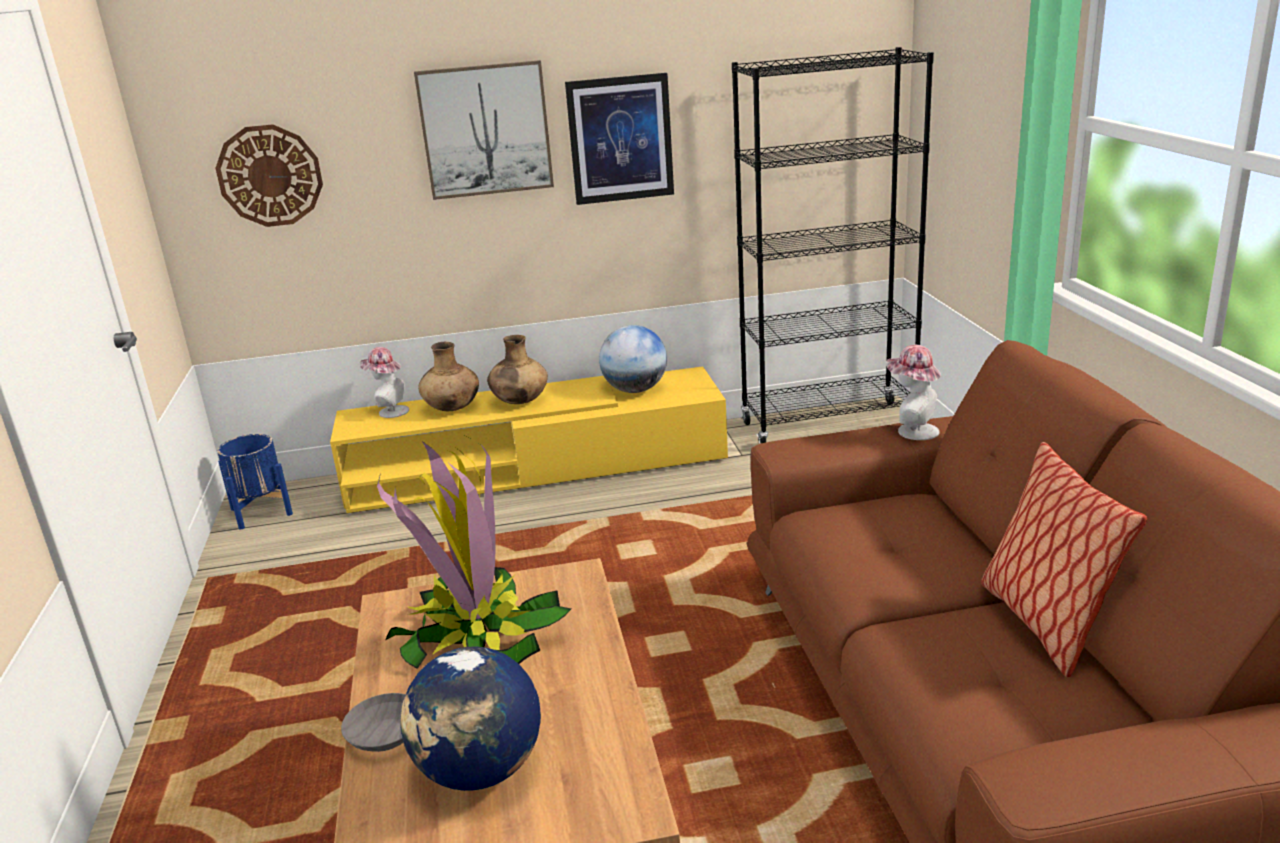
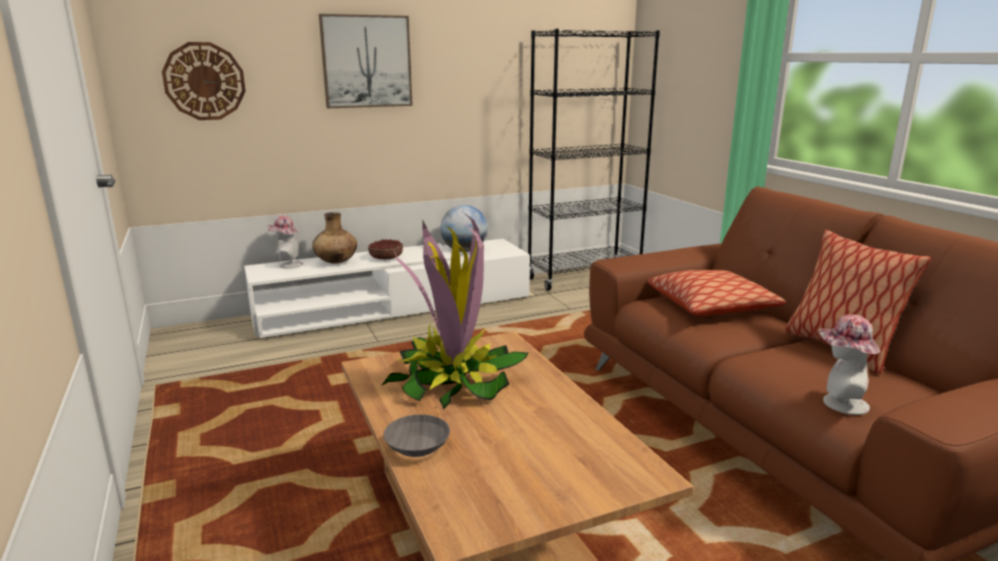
camera: 15 degrees left, 5 degrees down
(262, 511) = (186, 341): blue planter -> none
(480, 771) = (511, 462): globe -> none
(520, 402) = (385, 257): brown vase -> bowl
(536, 468) = (394, 306): yellow tv stand -> white tv stand
(620, 139) = (457, 76): picture -> none
(901, 529) = (711, 306): none -> pillow
(912, 430) = (693, 251): hat -> hat (839, 403)

